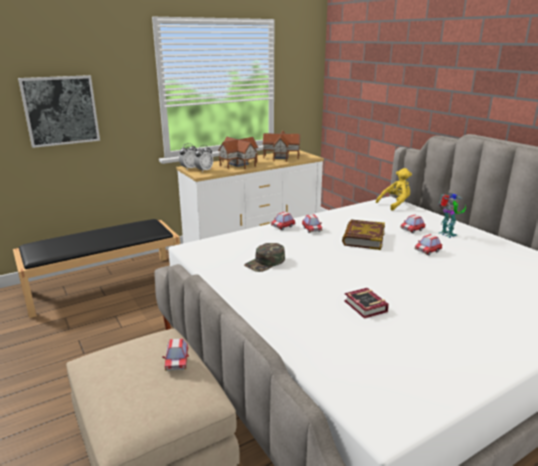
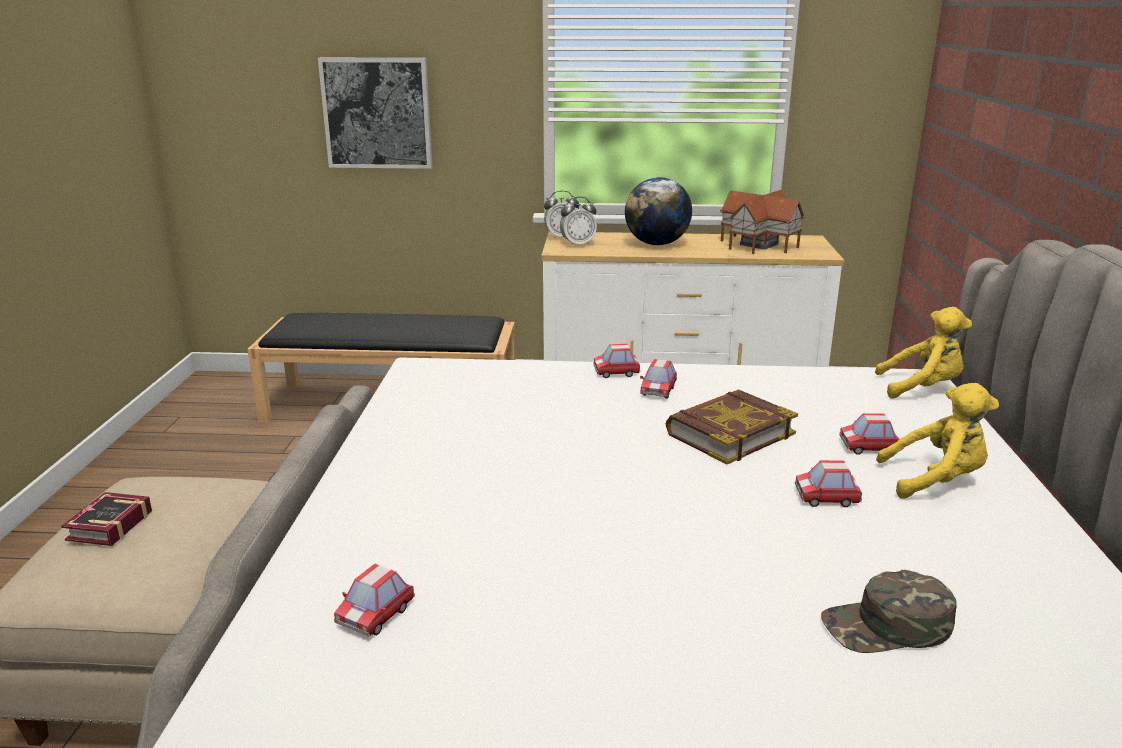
camera: 35 degrees right, 0 degrees up
(177, 362) = (195, 526): toy car -> toy car (376, 615)
(239, 164) = (657, 244): toy house -> globe
(265, 262) = (486, 422): green cap -> green cap (887, 626)
(365, 307) = (516, 552): book -> book (106, 527)
(447, 235) = (935, 481): toy robot -> yellow plush toy

